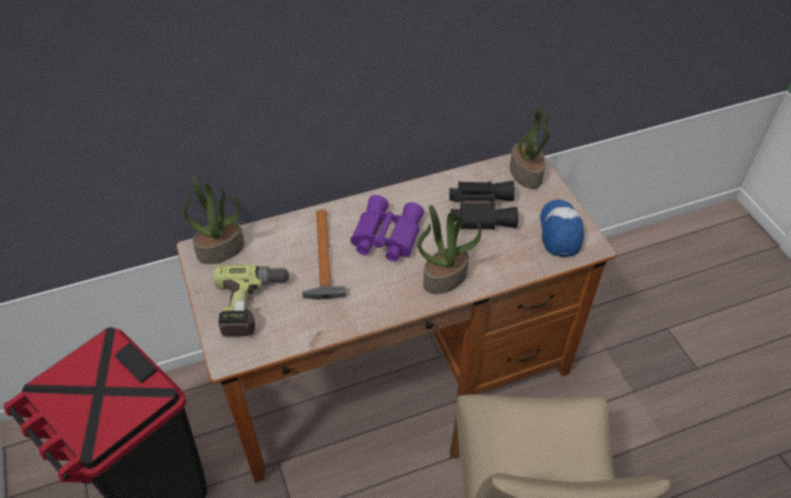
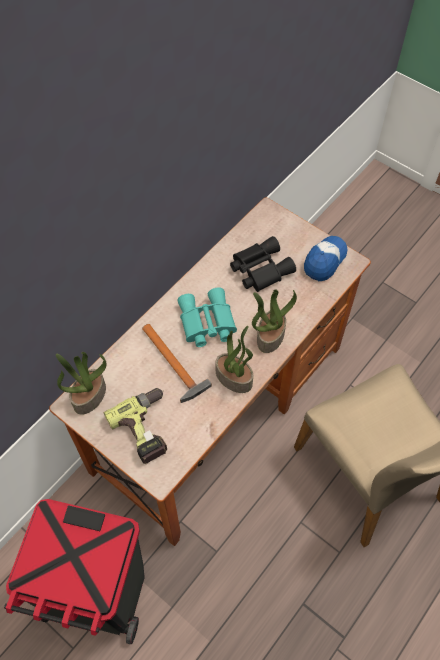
camera: 30 degrees left, 10 degrees up
(385, 236) = (206, 323): purple binoculars -> turquoise binoculars
(526, 174) = (273, 223): potted plant -> potted plant (234, 377)
(560, 232) = (324, 261): cap -> cap turned 60 degrees clockwise

